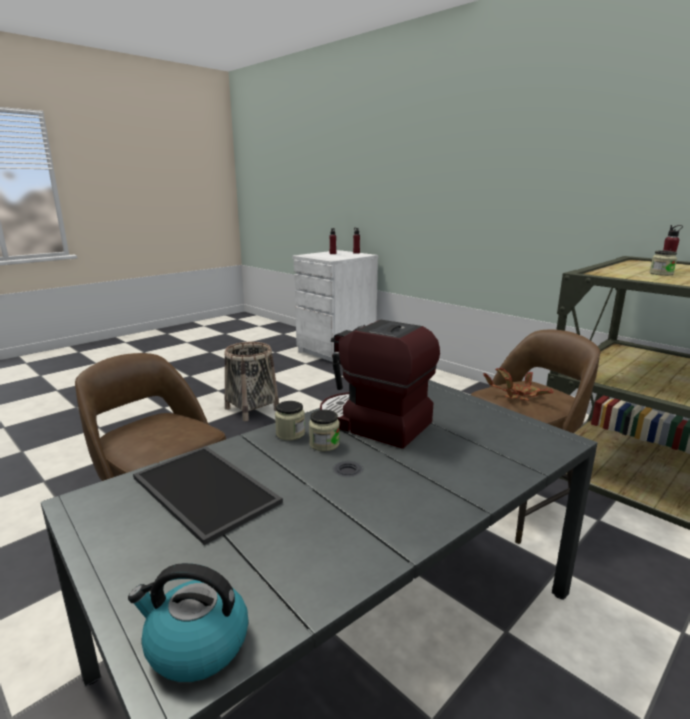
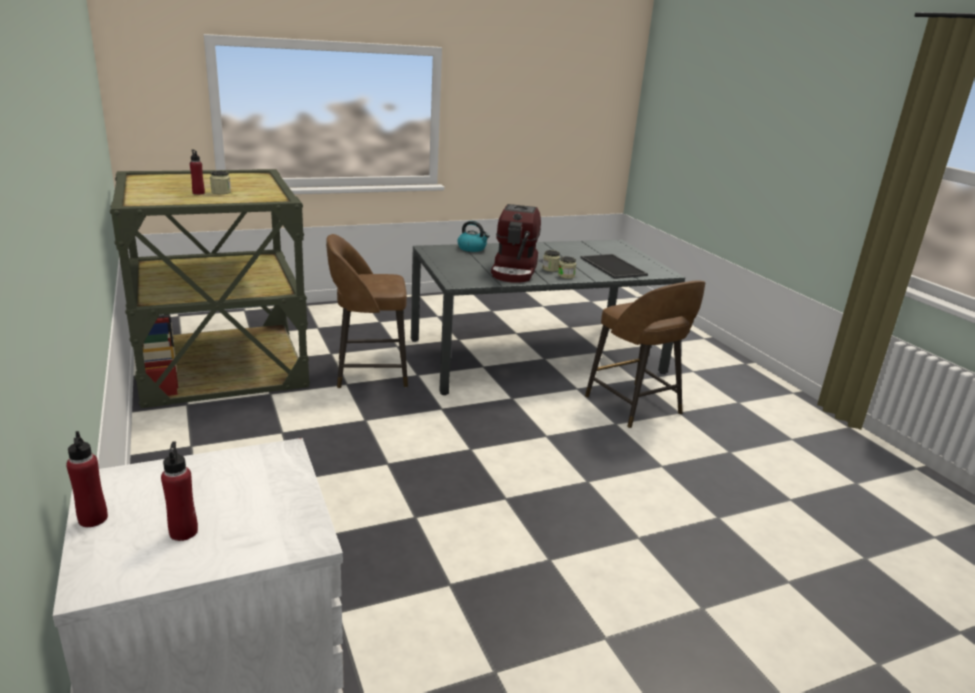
camera: 160 degrees left, 5 degrees up
(196, 645) = (612, 244): kettle -> kettle (472, 248)
(252, 409) = (548, 554): basket -> none
(373, 423) = (515, 271): coffee machine -> coffee machine turned 45 degrees clockwise
(518, 396) = (383, 281): potted plant -> none

